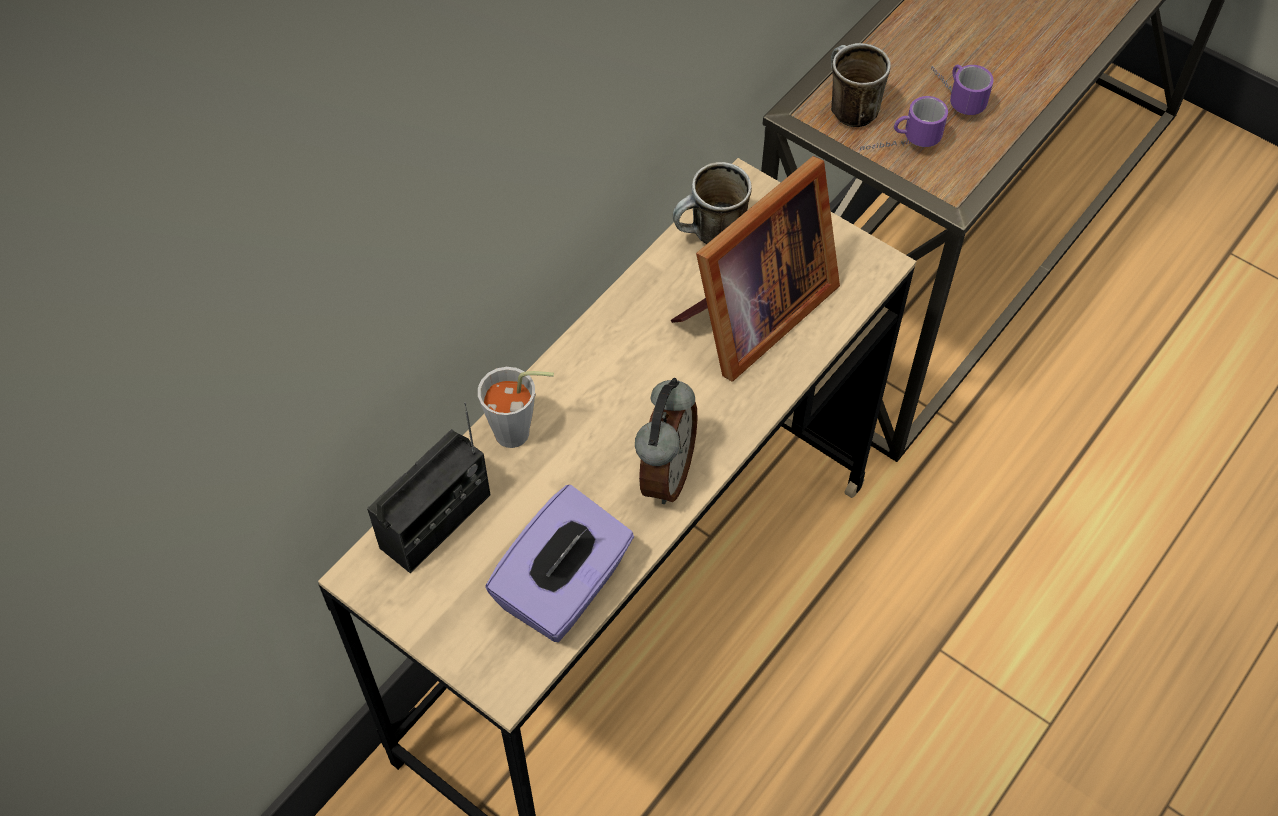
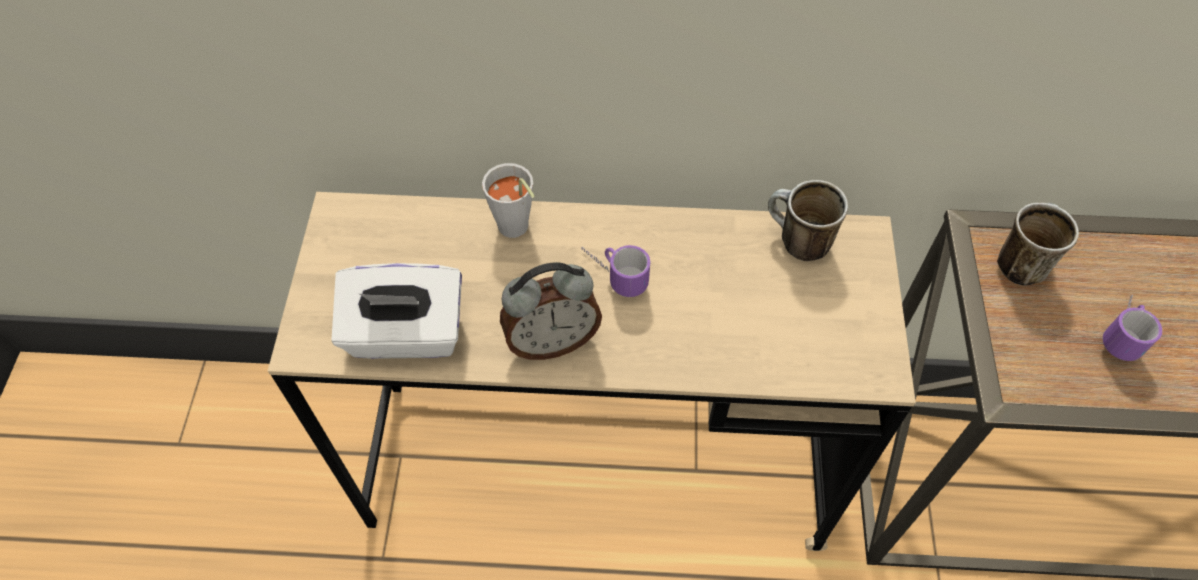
camera: 55 degrees right, 0 degrees up
(436, 521) = (407, 226): radio -> none
(564, 587) = (406, 334): purple tissue box -> white tissue box
(750, 315) = (746, 313): picture frame -> none
(899, 145) = (1022, 319): mug -> mug (612, 274)

